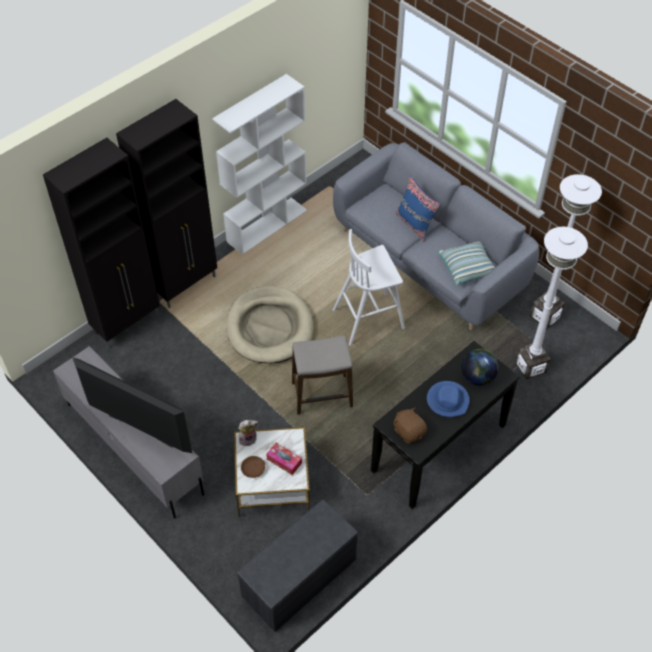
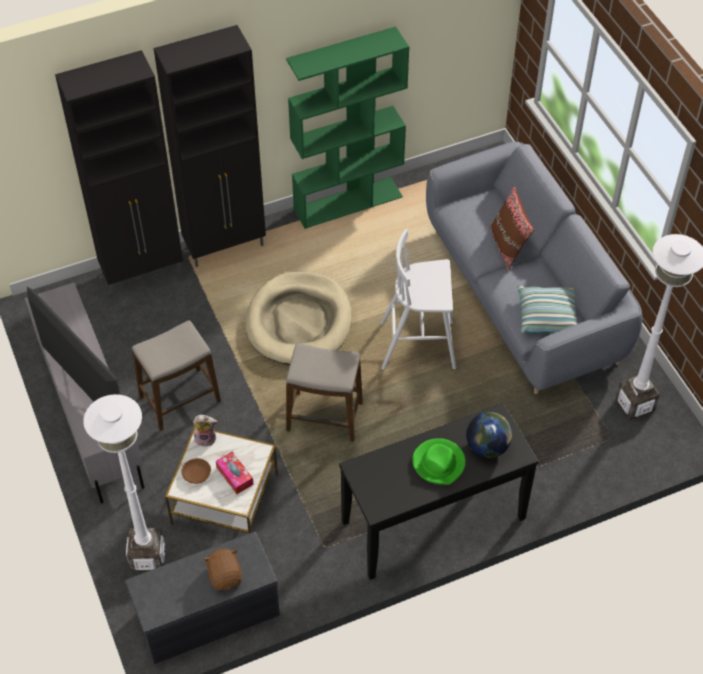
camera: 20 degrees right, 0 degrees up
(202, 416) = (179, 399): none -> stool
(267, 225) = (348, 202): white bookcase -> green bookcase
(409, 431) = (377, 484): brown plush toy -> brown plush toy (225, 576)
(415, 224) = (508, 247): blue pillow -> brown pillow
(448, 400) = (439, 463): blue hat -> green hat
(531, 367) = (589, 459): white floor lamp -> white floor lamp (147, 557)

